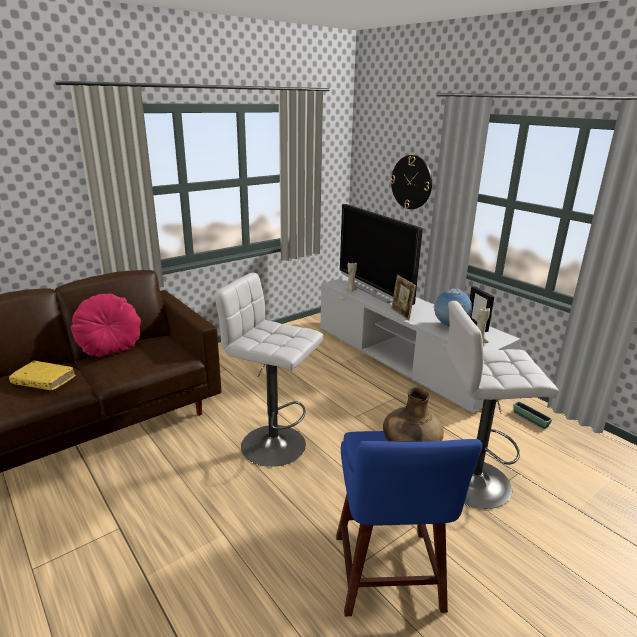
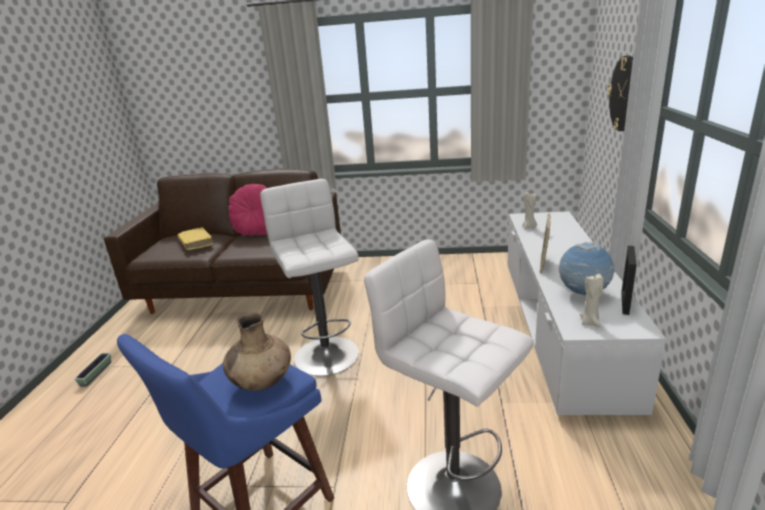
camera: 45 degrees right, 0 degrees up
(376, 292) = (556, 234): television -> none
(530, 419) = (641, 462): planter -> planter (96, 374)

